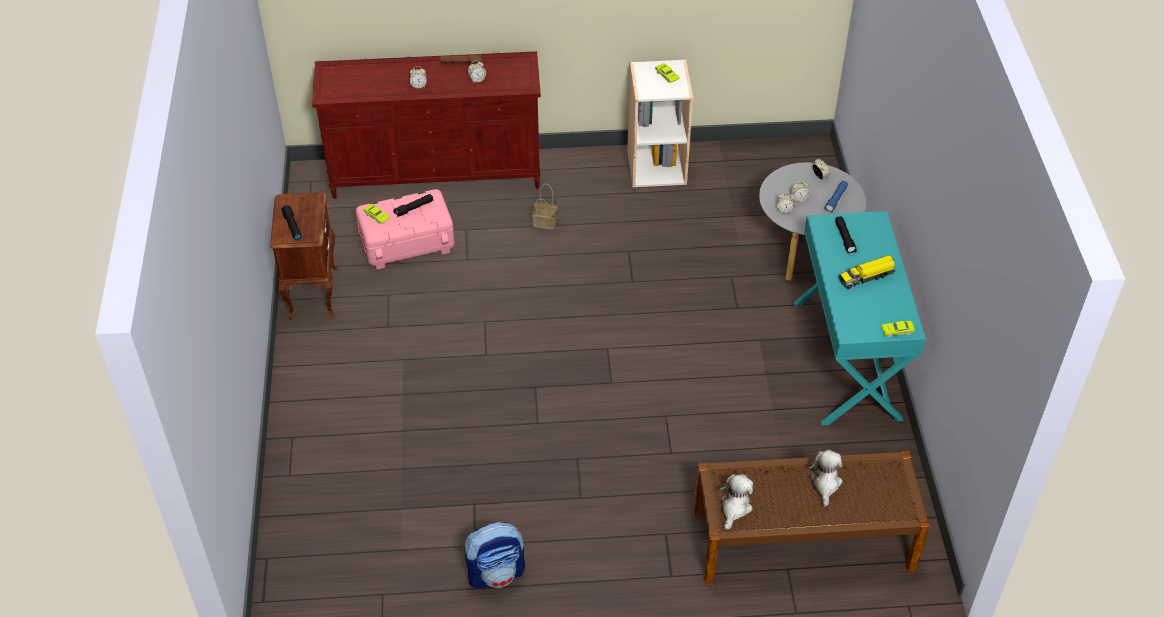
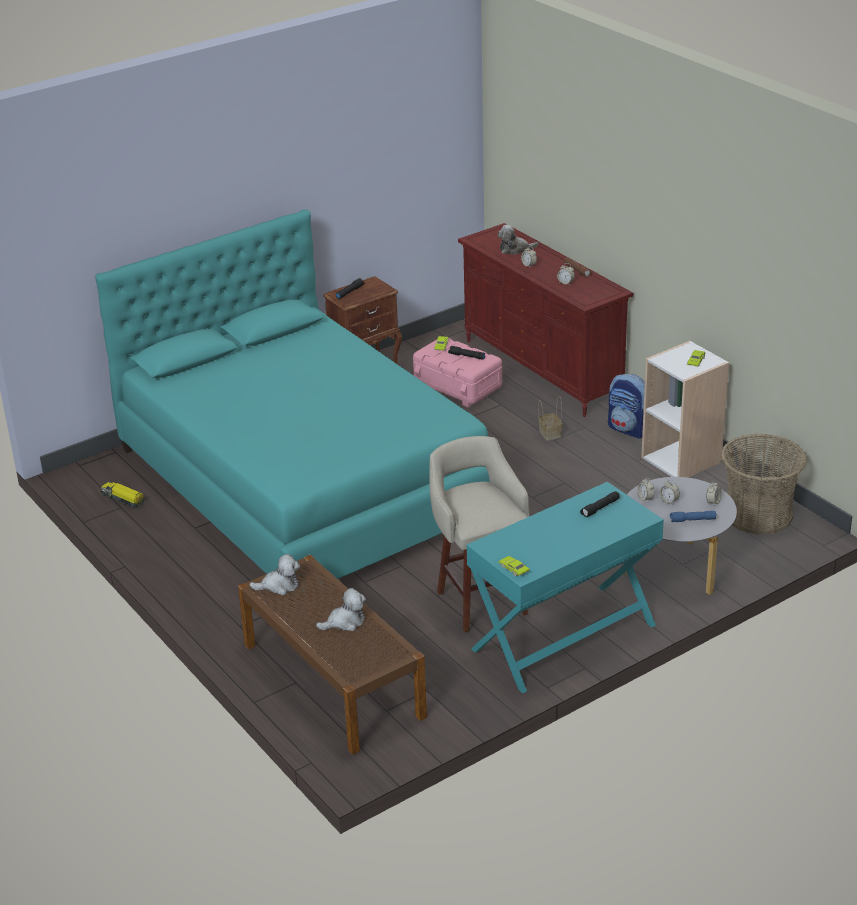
camera: 60 degrees right, 15 degrees down
(377, 79) = (515, 249): none -> plush toy
(470, 424) = (305, 482): none -> turquoise bed
(496, 573) = (177, 546): backpack -> backpack (629, 429)
(758, 387) = (480, 600): none -> beige stool
(769, 166) = (758, 515): none -> basket
(866, 276) = (564, 533): toy truck -> toy truck (123, 499)

